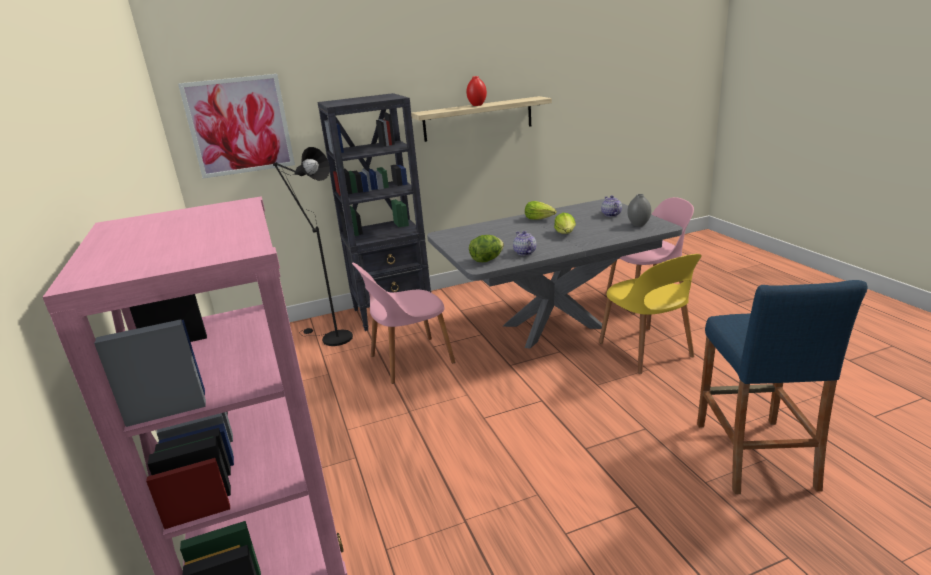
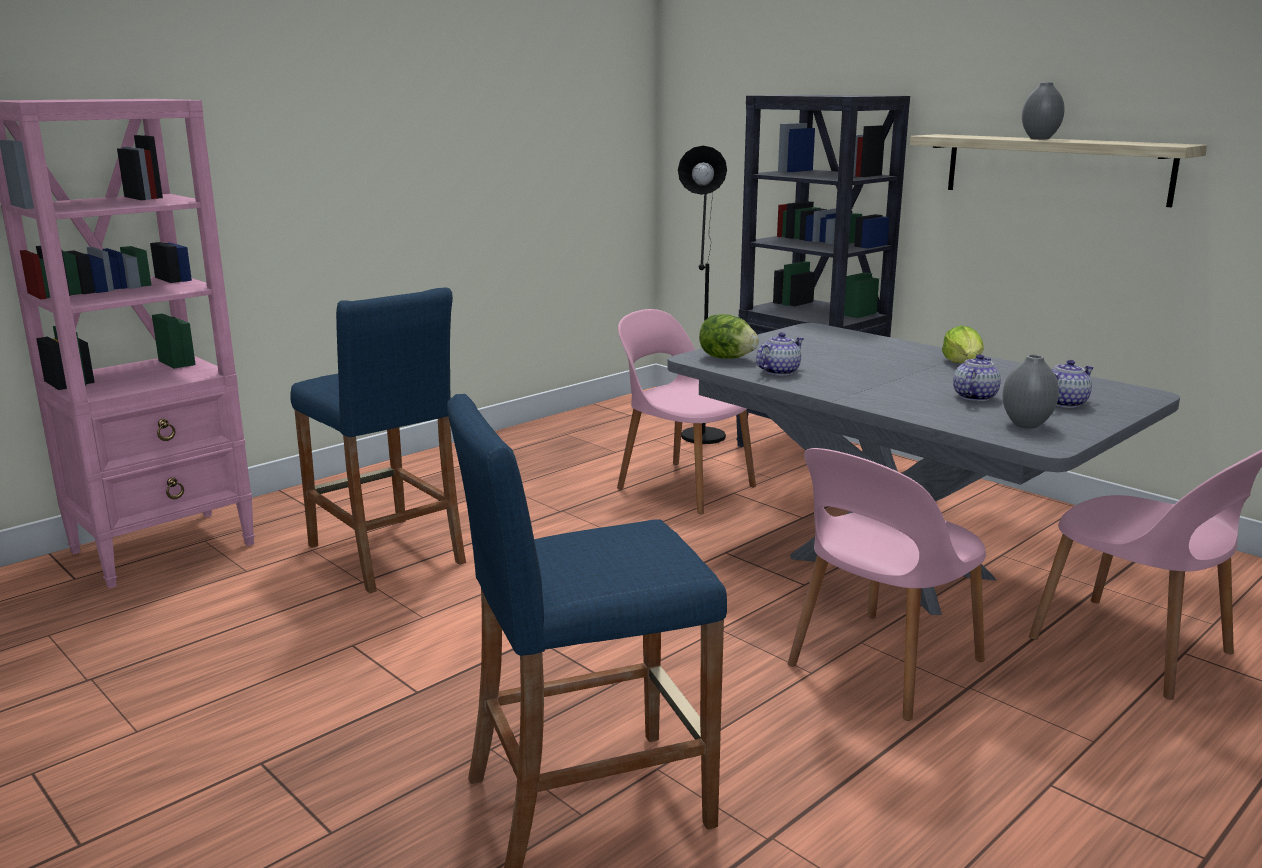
camera: 65 degrees right, 5 degrees down
(239, 126) = (721, 114): picture -> none
(423, 504) = (385, 554): none -> blue stool
(477, 105) = (1040, 139): red vase -> grey vase
(565, 233) = (904, 384): lettuce -> none
(593, 225) = (974, 397): none -> teapot
(646, 351) = (882, 665): yellow chair -> pink chair

